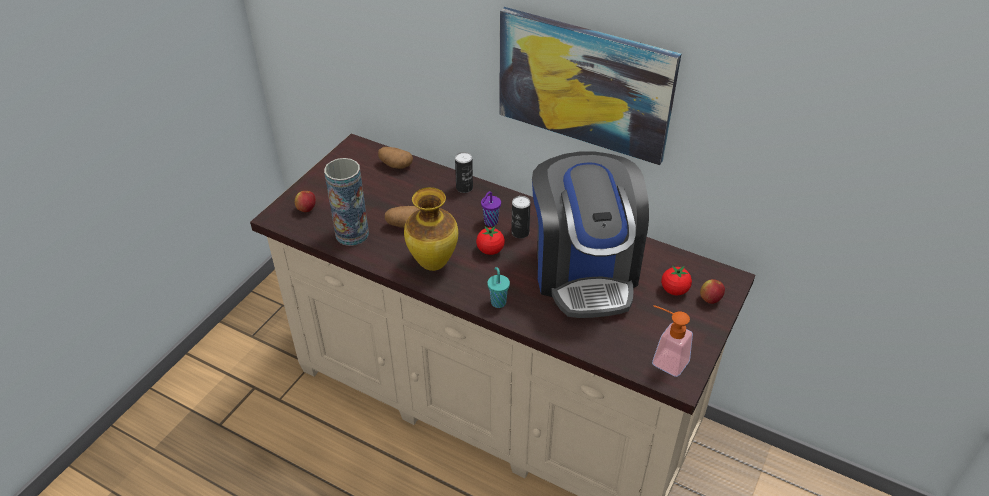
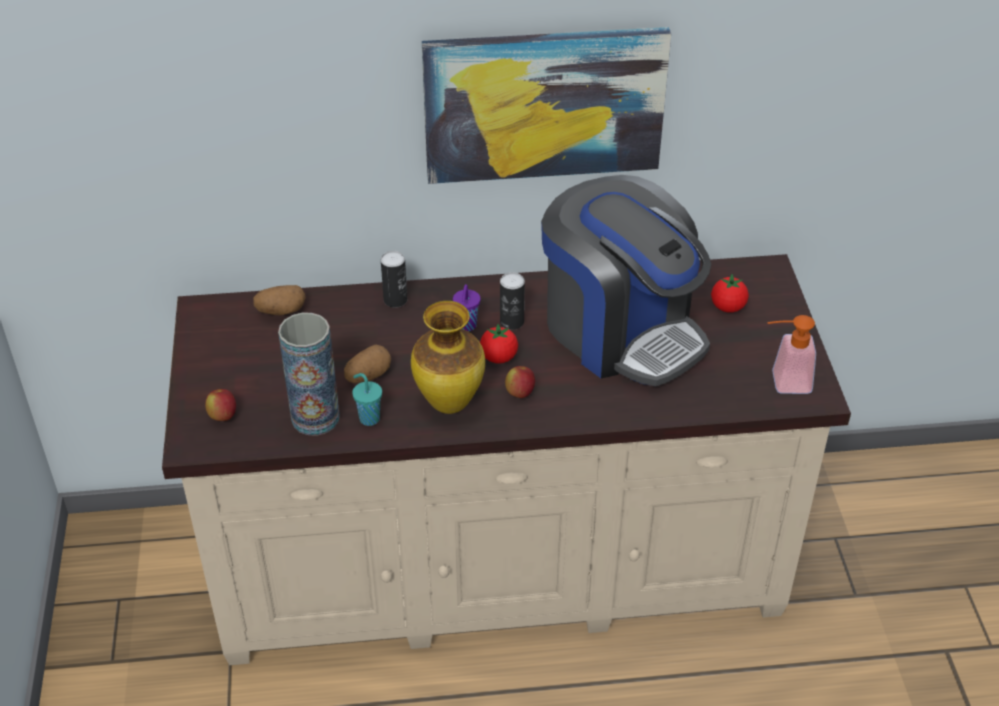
camera: 35 degrees left, 0 degrees up
(498, 302) = (564, 409): turquoise cup -> turquoise cup (368, 418)
(710, 299) = (769, 300): apple -> apple (520, 393)

